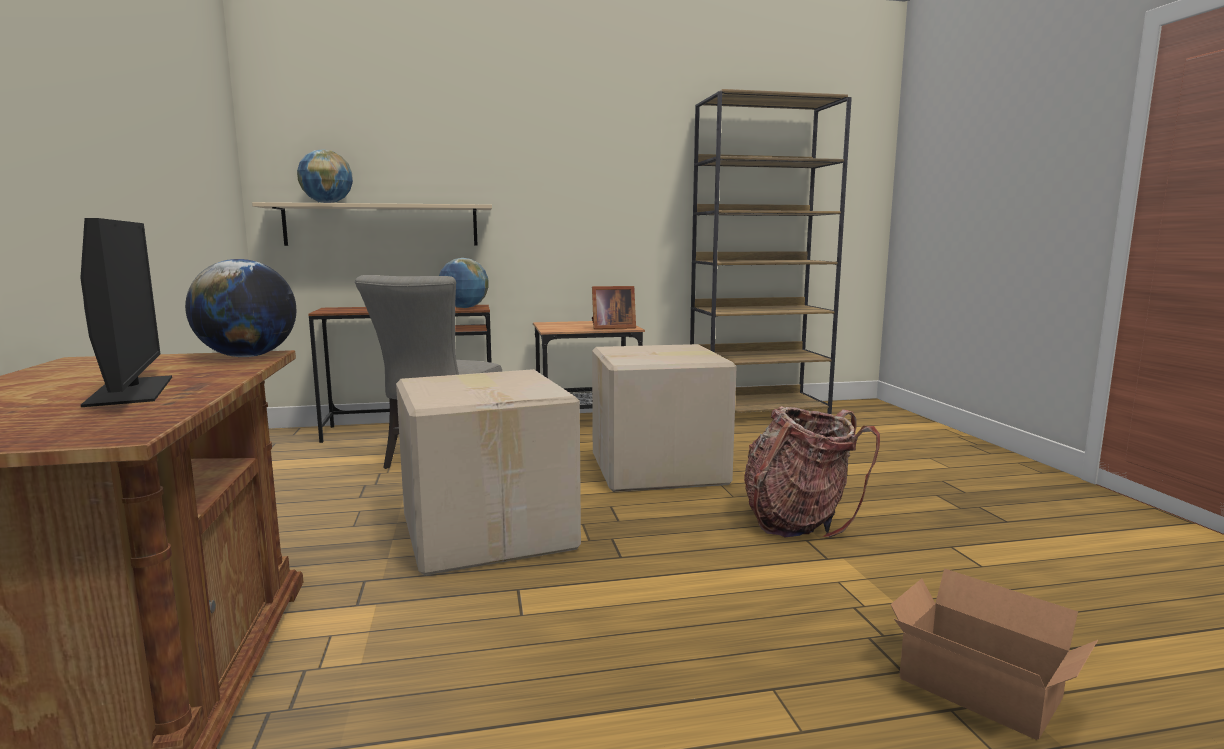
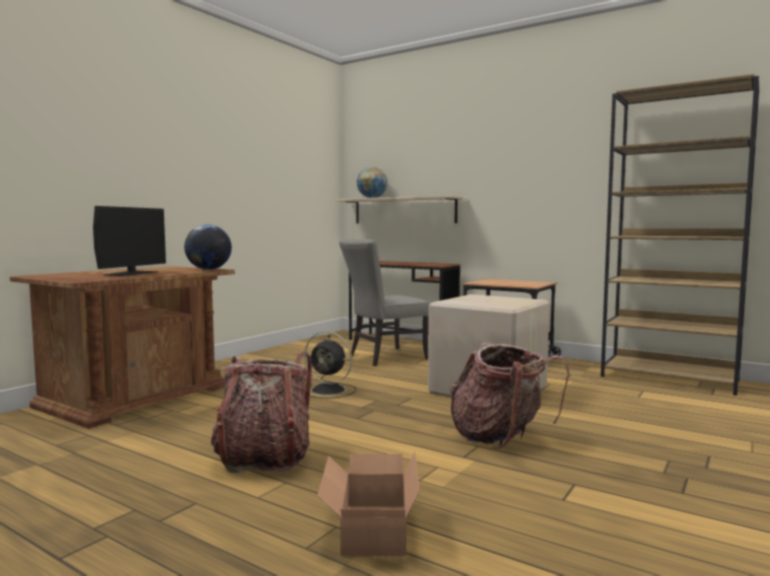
camera: 45 degrees right, 5 degrees down
(464, 308) = (433, 264): globe -> none
(489, 531) = (330, 391): cardboard box -> black fan
(611, 328) = (519, 285): picture frame -> none
(663, 671) = (264, 458): none -> backpack

